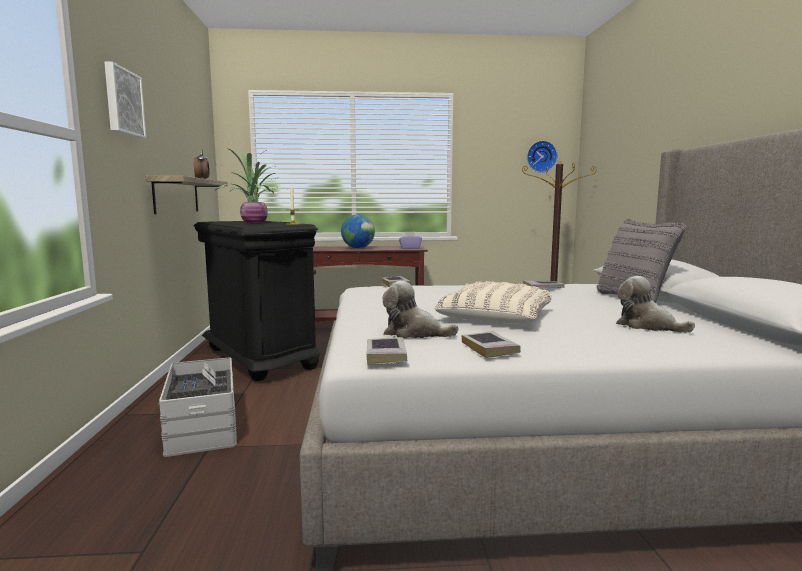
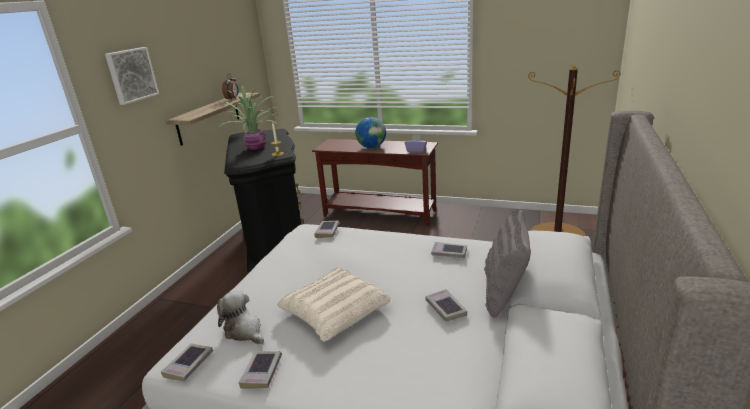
camera: 25 degrees right, 15 degrees up
(201, 425) = (192, 320): grey storage box -> none
(541, 156) = (574, 46): wall clock -> none
(600, 307) = (445, 308): none -> book
(647, 326) = (435, 358): plush toy -> none

